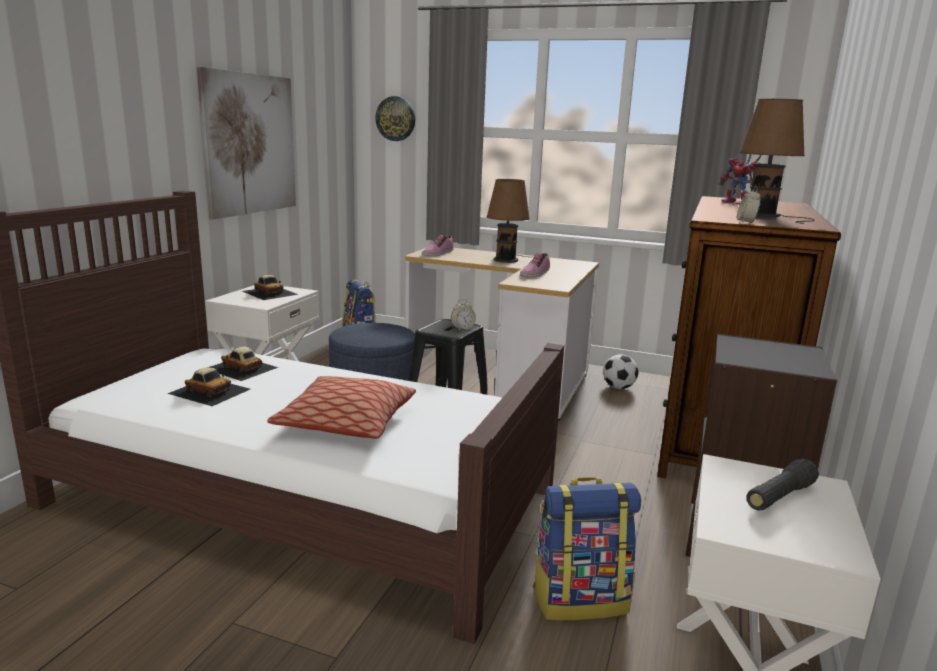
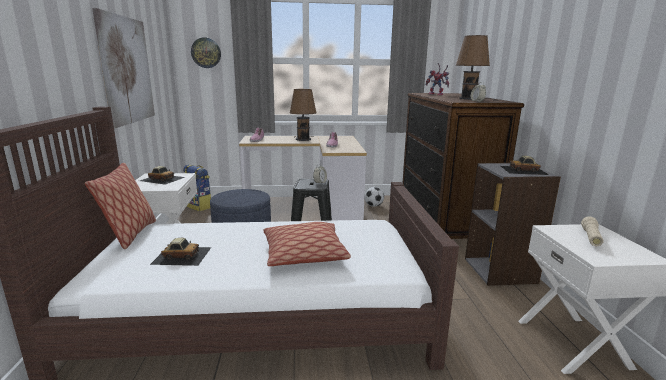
camera: 25 degrees left, 0 degrees up
(187, 356) = (130, 235): none -> pillow
(241, 368) = (185, 235): toy car -> toy car (524, 170)
(580, 599) = (467, 324): backpack -> none
(779, 497) = (591, 238): black flashlight -> beige flashlight

